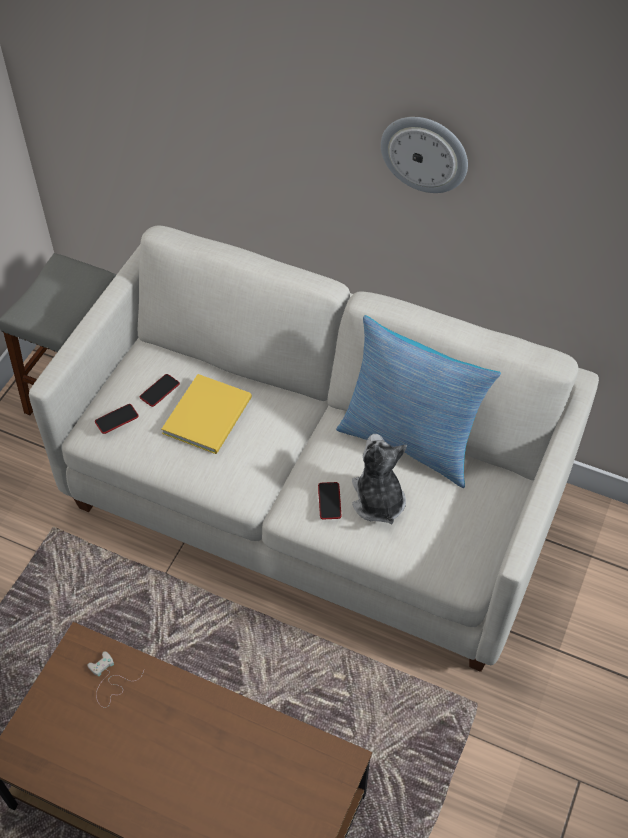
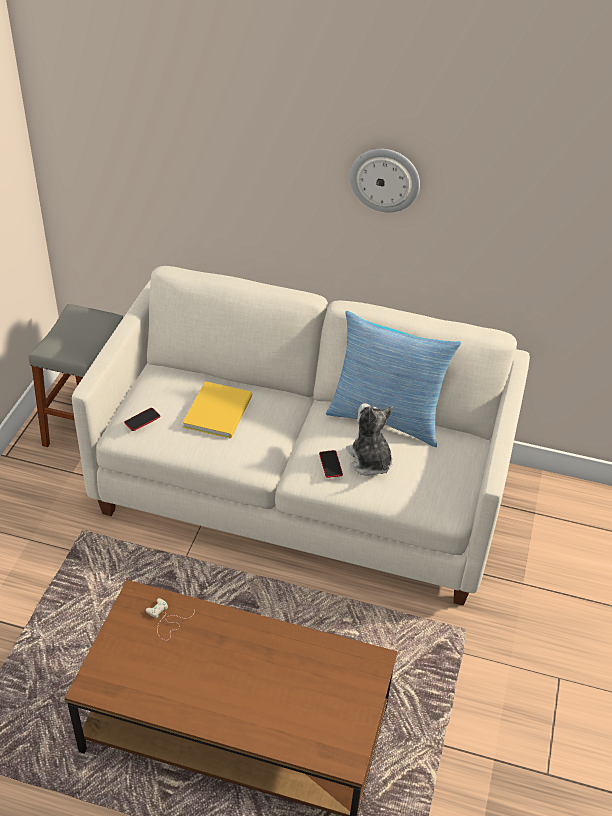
camera: 10 degrees left, 10 degrees down
(159, 391) = (174, 397): phone -> none

